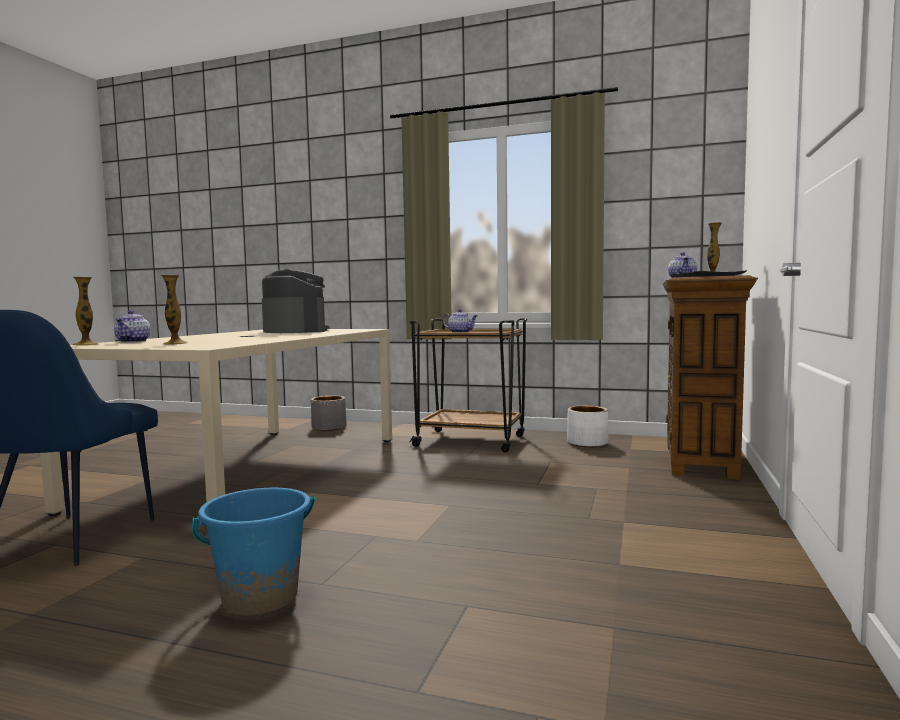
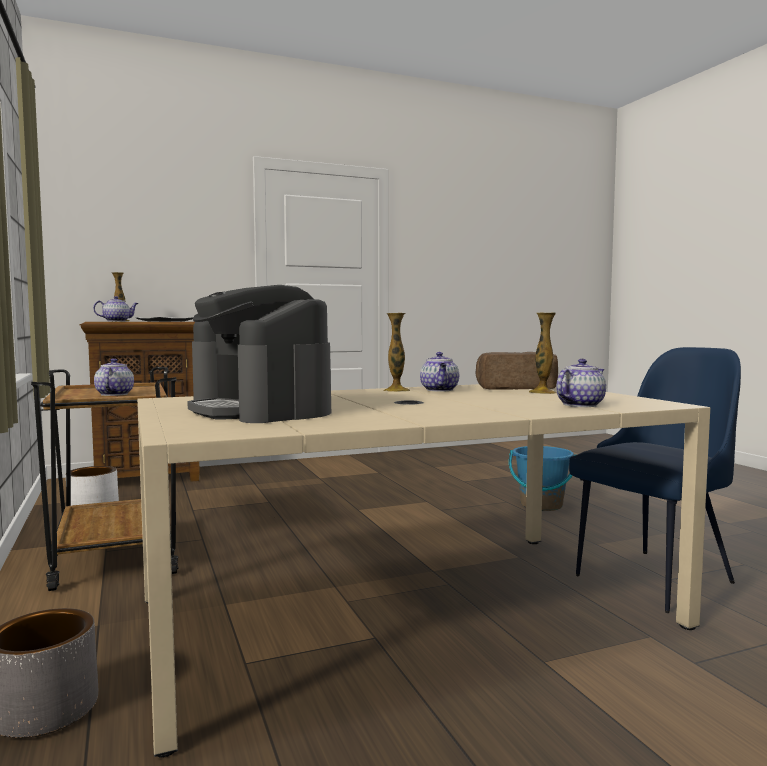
camera: 130 degrees left, 0 degrees up
(85, 344) = (643, 404): vase -> vase (396, 391)
(209, 344) = (515, 388): none -> bread
(262, 339) = (440, 390): none -> teapot
(295, 331) = (260, 410): coffee machine -> coffee machine turned 60 degrees counterclockwise

